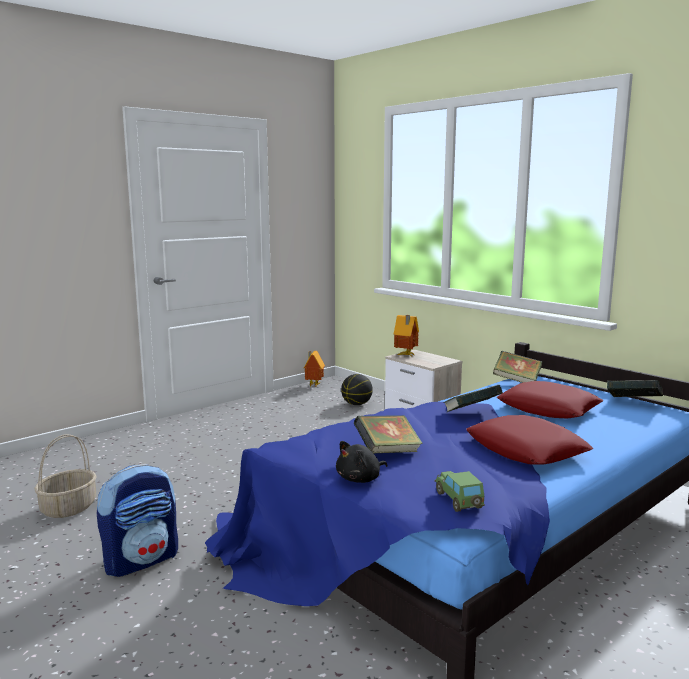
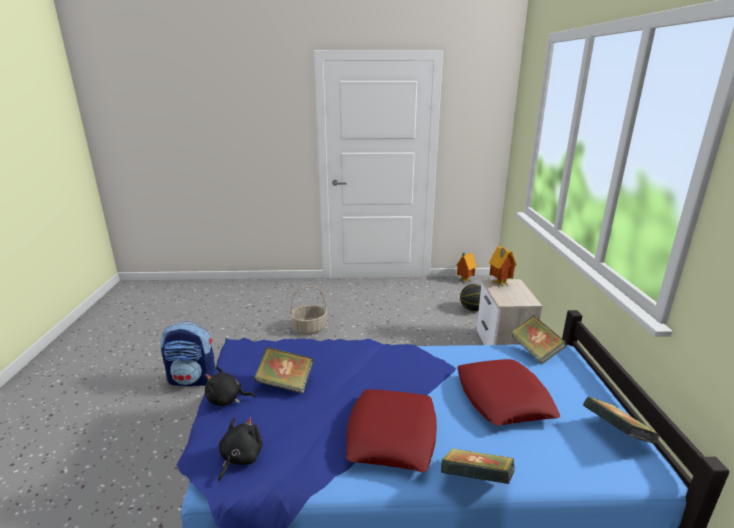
camera: 40 degrees right, 10 degrees up
(69, 508) = (212, 326): basket -> basket (309, 328)
(458, 500) = (240, 458): toy car -> black plush toy
(471, 414) = (419, 373): book -> book (476, 481)

